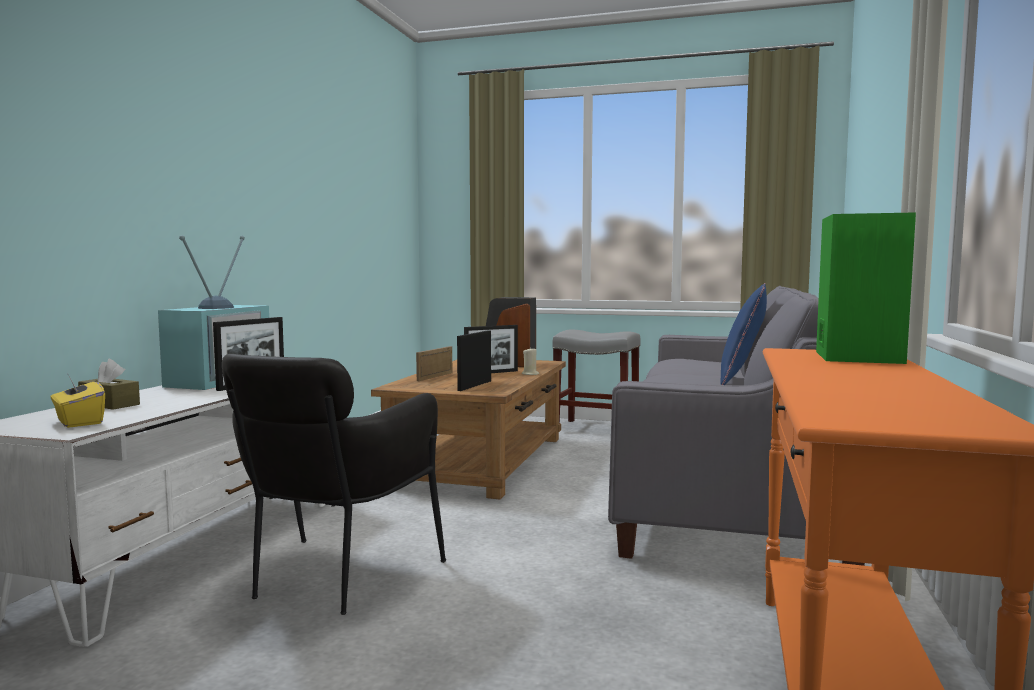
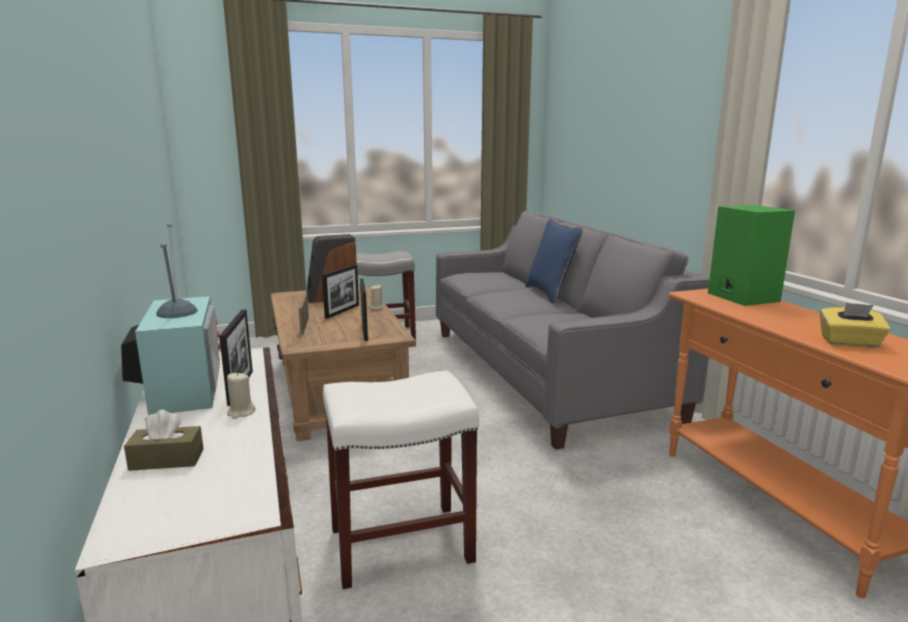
camera: 35 degrees left, 10 degrees up
(79, 422) = (214, 497): yellow tissue box -> yellow tissue box (850, 342)
(213, 394) = (241, 412): none -> beige candle
(333, 580) = (399, 546): black armchair -> white stool

